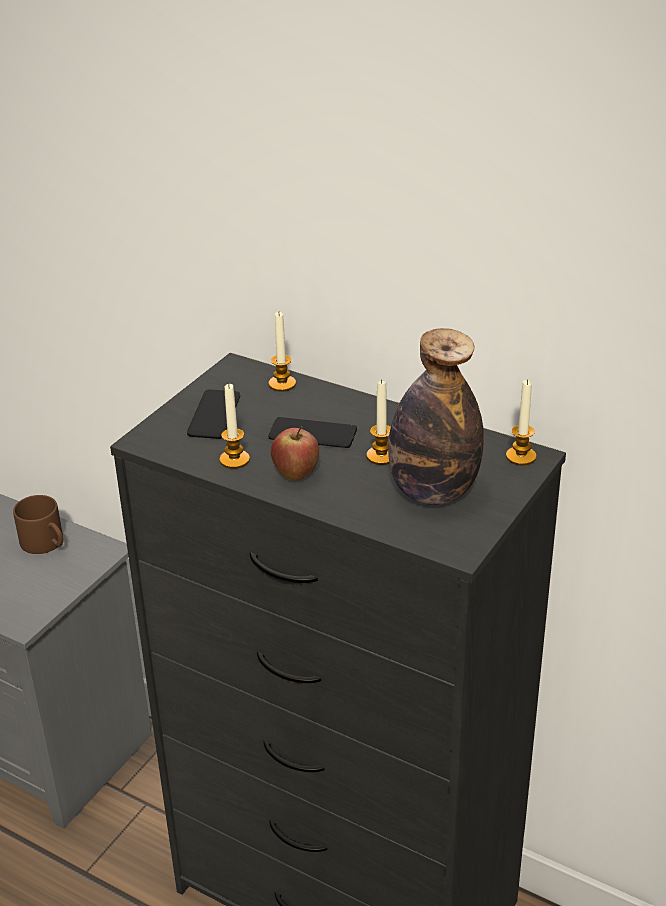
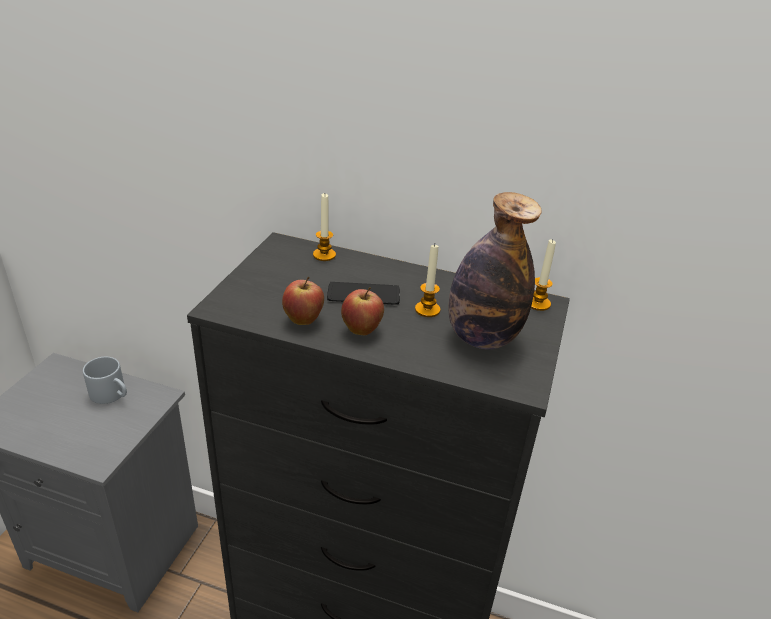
camera: 15 degrees left, 0 degrees up
(47, 543) = (112, 394): brown mug -> grey mug
(214, 415) = (274, 283): phone -> none
(234, 460) = (303, 320): candle -> apple

